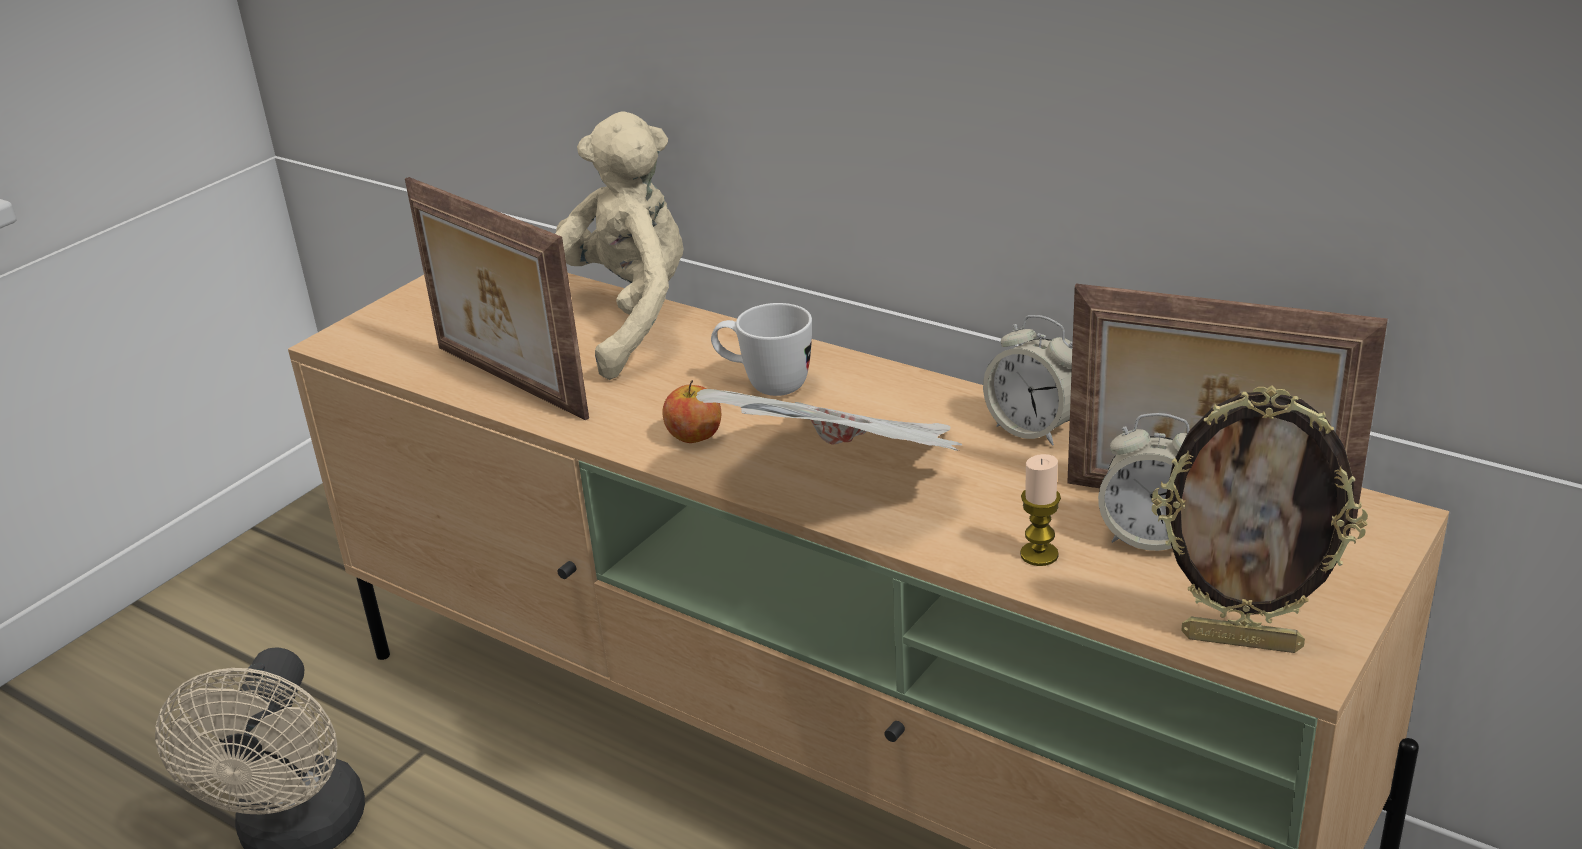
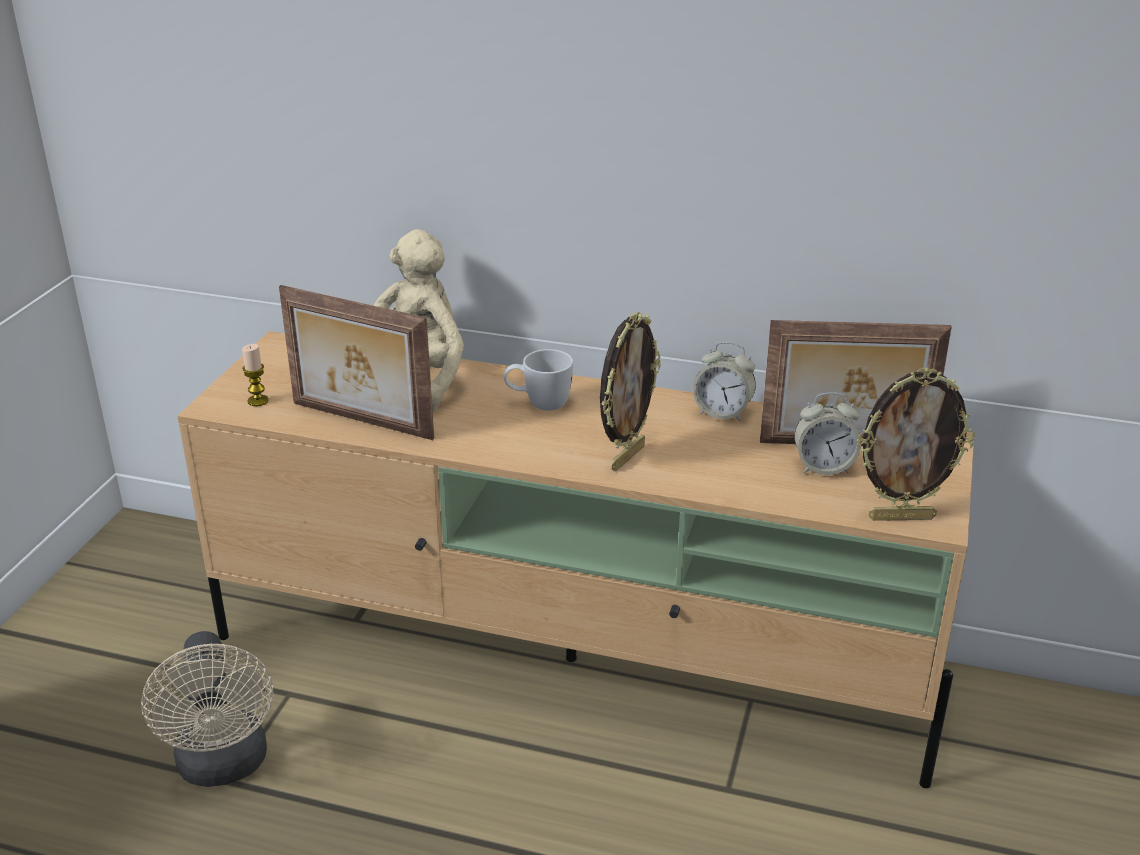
camera: 20 degrees left, 0 degrees up
(694, 436) = (513, 442): apple -> none
(846, 479) = (626, 457): newspaper -> picture frame
(1039, 554) = (766, 486): candle -> candle (258, 401)

